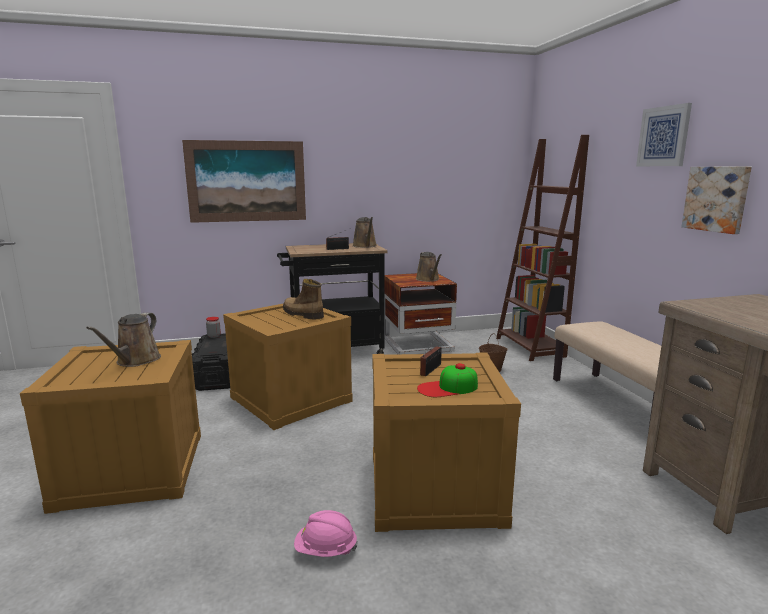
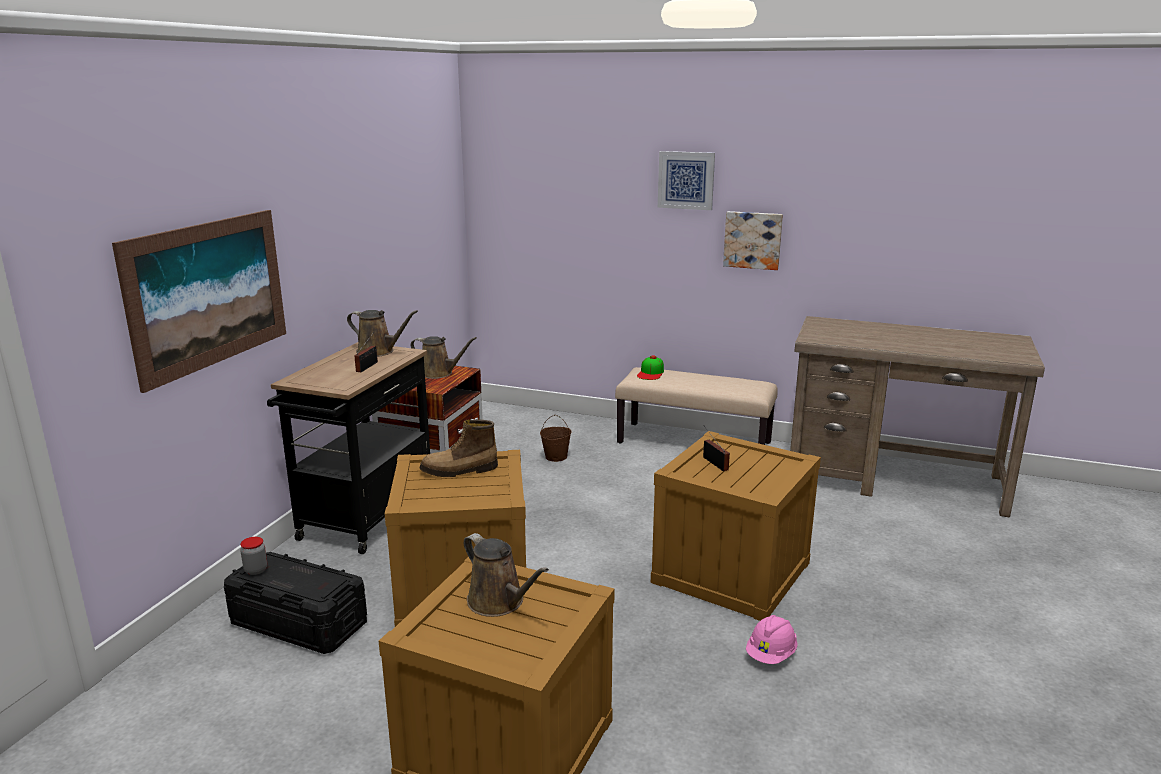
camera: 55 degrees left, 5 degrees up
(447, 388) = (761, 470): cap -> cap (651, 373)
(530, 347) = (535, 419): brown bookcase -> none

